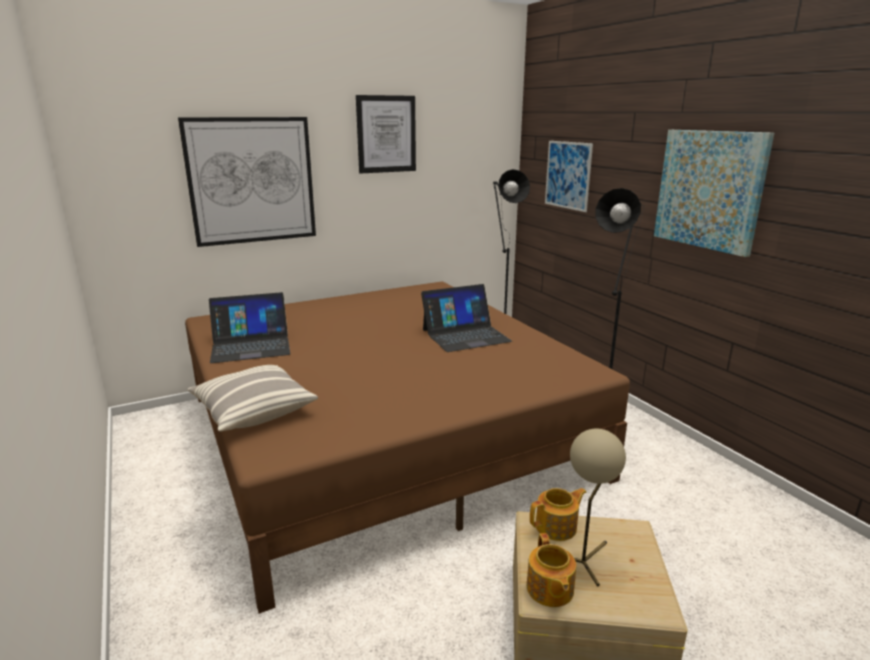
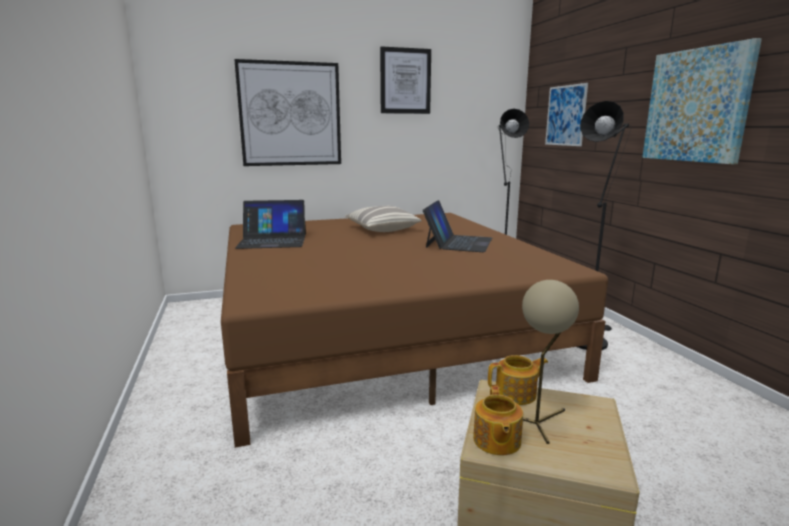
camera: 10 degrees right, 5 degrees down
(253, 411) = (254, 276): pillow -> pillow (382, 229)
(465, 335) = (458, 242): laptop -> laptop turned 60 degrees counterclockwise

